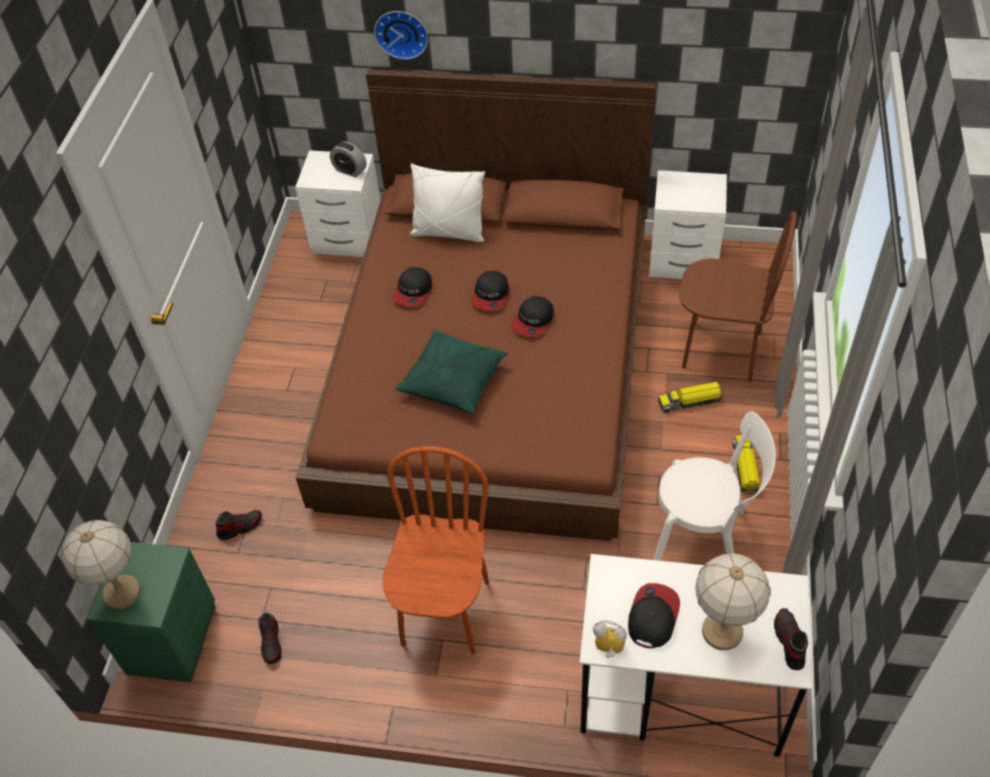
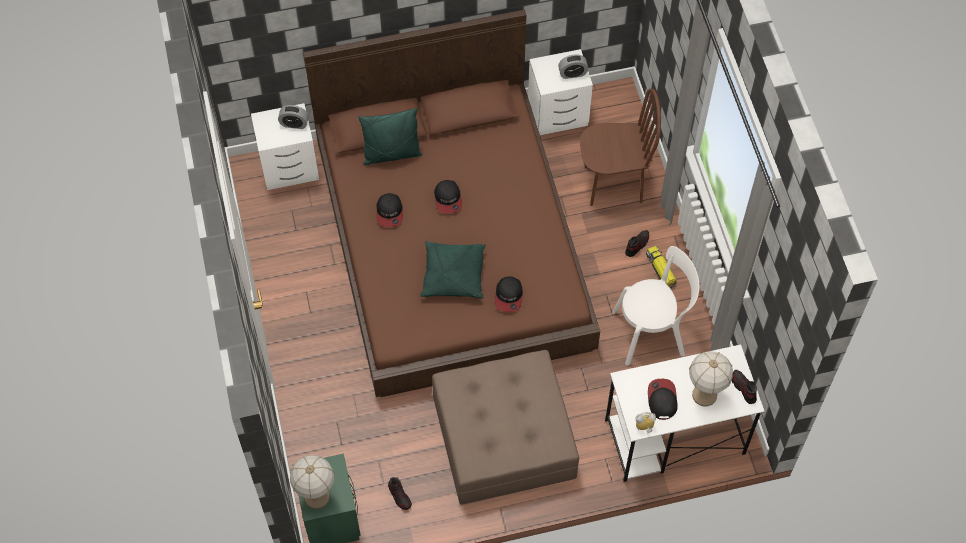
camera: 25 degrees left, 10 degrees up
(240, 527) = (333, 425): shoe -> shoe (637, 245)
(402, 32) = (329, 22): wall clock -> none
(444, 613) = (504, 436): brown chair -> brown ottoman
(449, 232) = (391, 154): white pillow -> green pillow
(533, 320) = (488, 211): cap -> cap (509, 296)
(690, 401) = (606, 230): toy truck -> none
(705, 196) = (572, 73): none -> alarm clock

